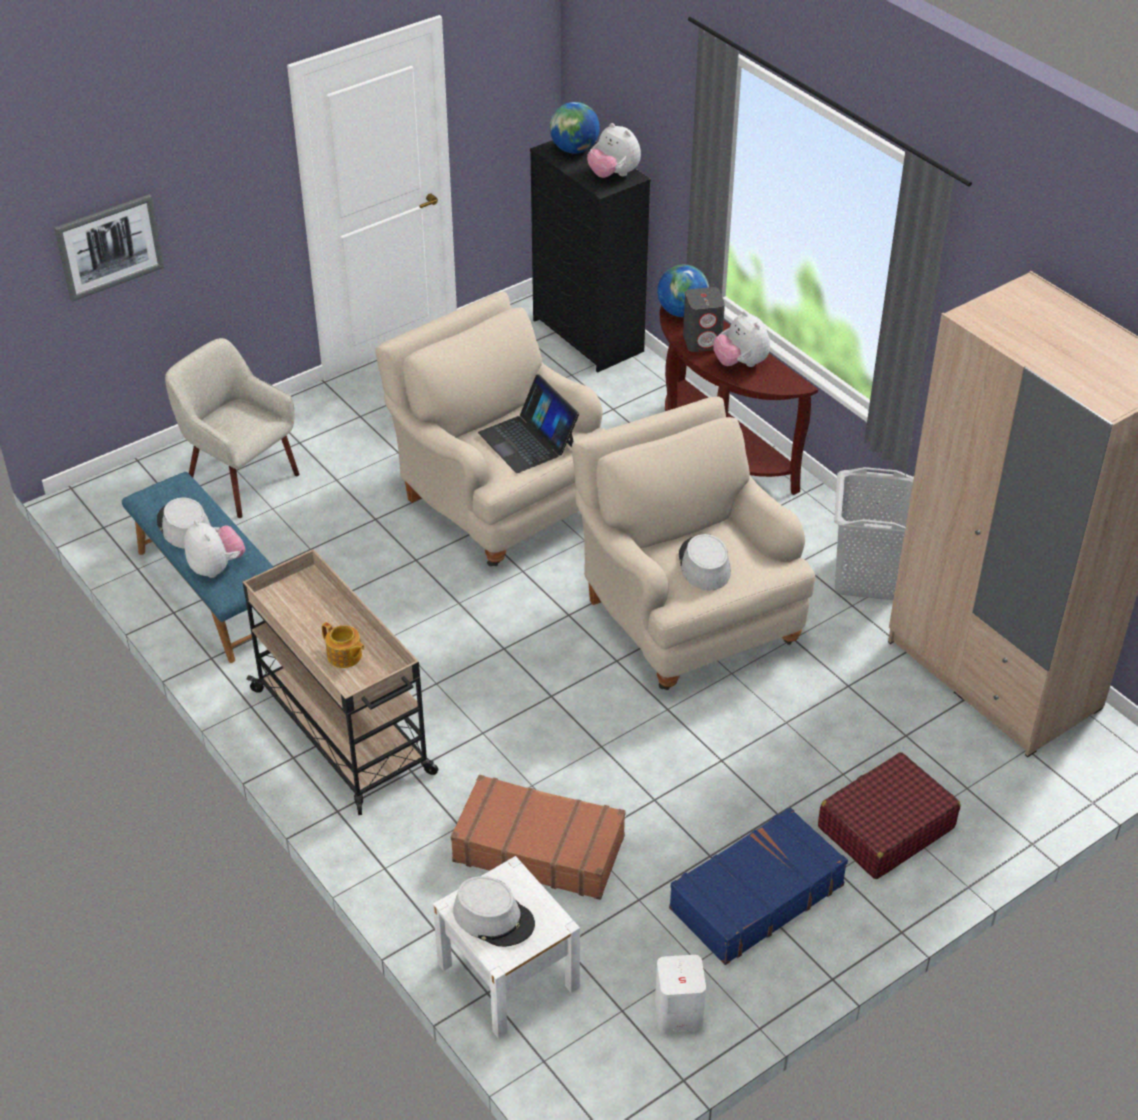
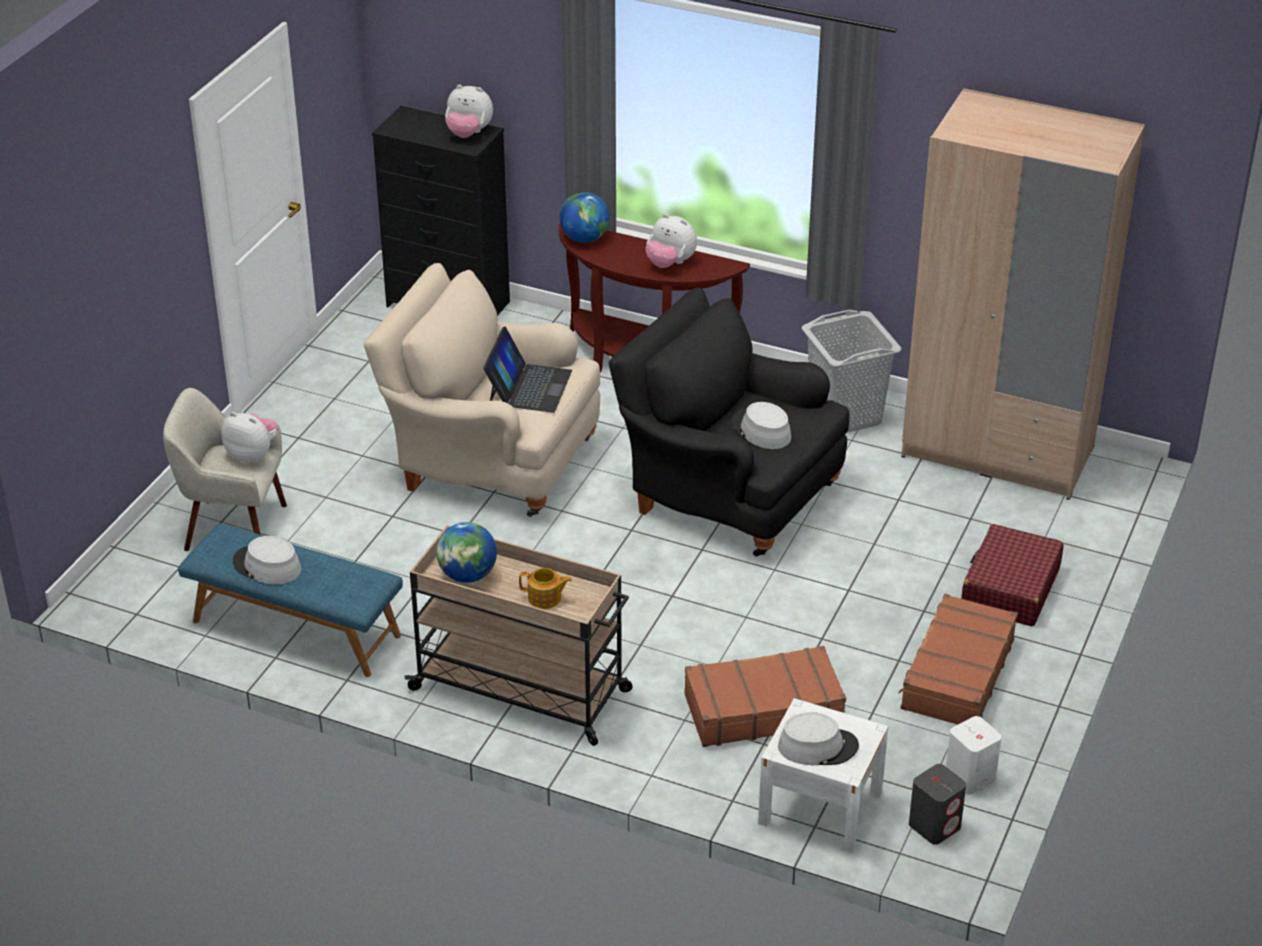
camera: 30 degrees left, 5 degrees down
(109, 247) = (82, 321): picture -> none
(216, 567) = (330, 587): plush toy -> plush toy (252, 455)
(528, 440) = (529, 387): laptop -> laptop turned 105 degrees counterclockwise
(574, 150) = (413, 123): globe -> globe (468, 575)
(686, 614) = (727, 494): beige armchair -> black armchair
(702, 341) = (623, 256): grey speaker -> grey speaker (935, 825)
(755, 896) = (956, 674): blue suitcase -> brown suitcase

